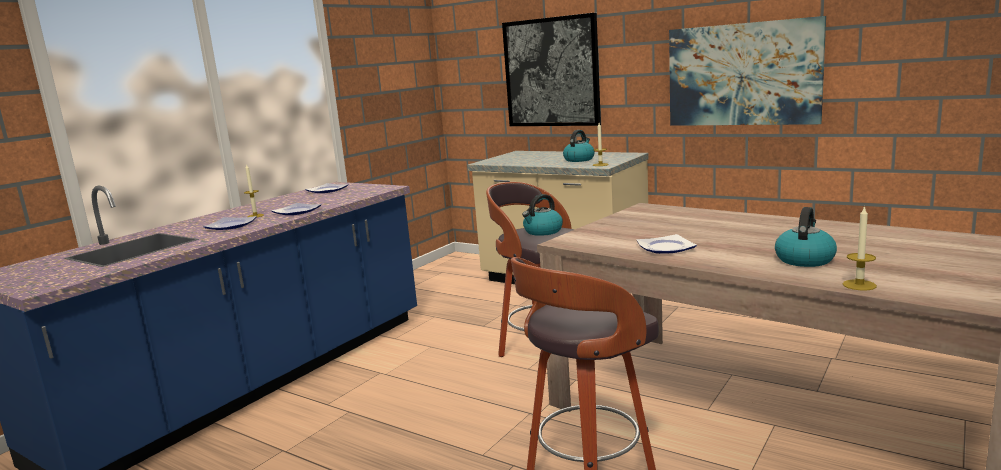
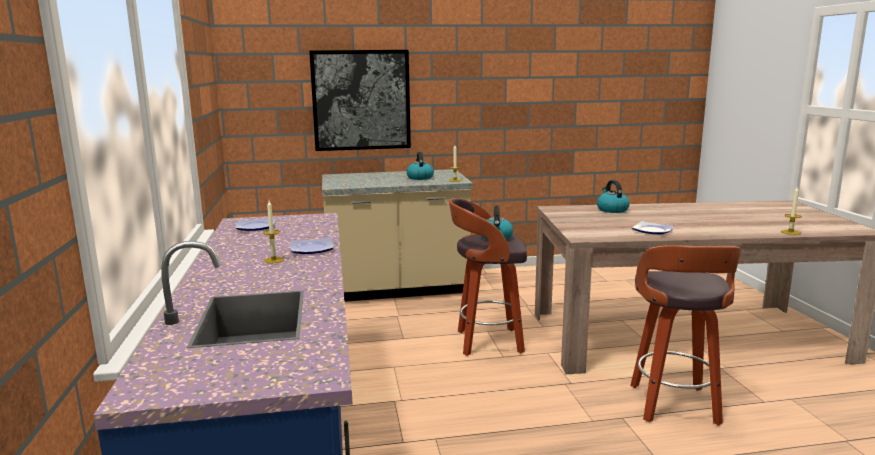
camera: 45 degrees left, 0 degrees up
(231, 226) = (286, 273): plate -> none
(743, 74) = (527, 106): picture -> none
(804, 259) = (732, 224): kettle -> kettle (612, 210)

